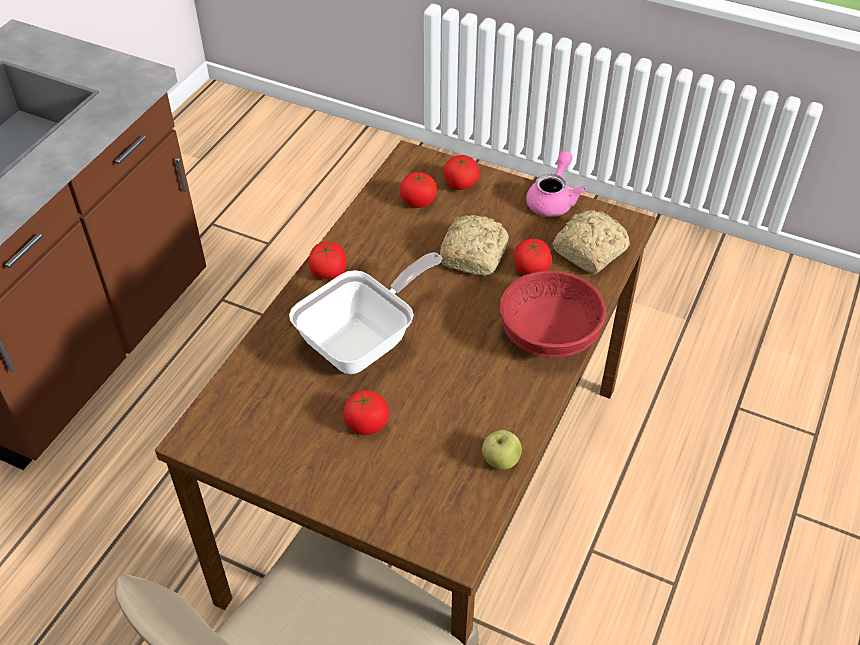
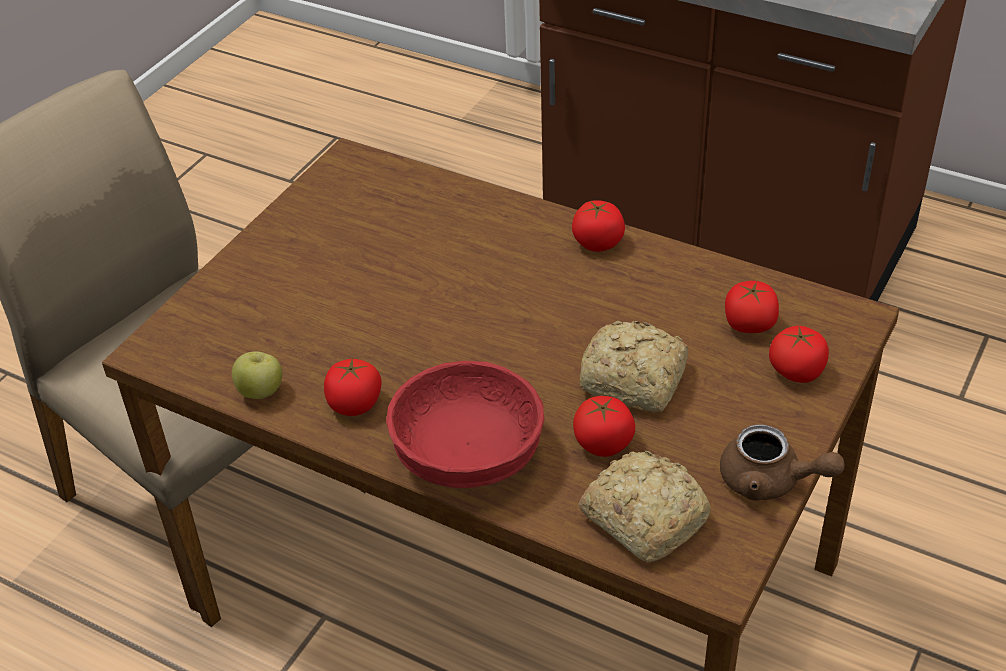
camera: 95 degrees right, 5 degrees down
(365, 341) = (472, 276): frying pan -> none
(367, 423) = (342, 280): tomato -> tomato (354, 404)
(553, 200) = (770, 482): pink teapot -> brown teapot

